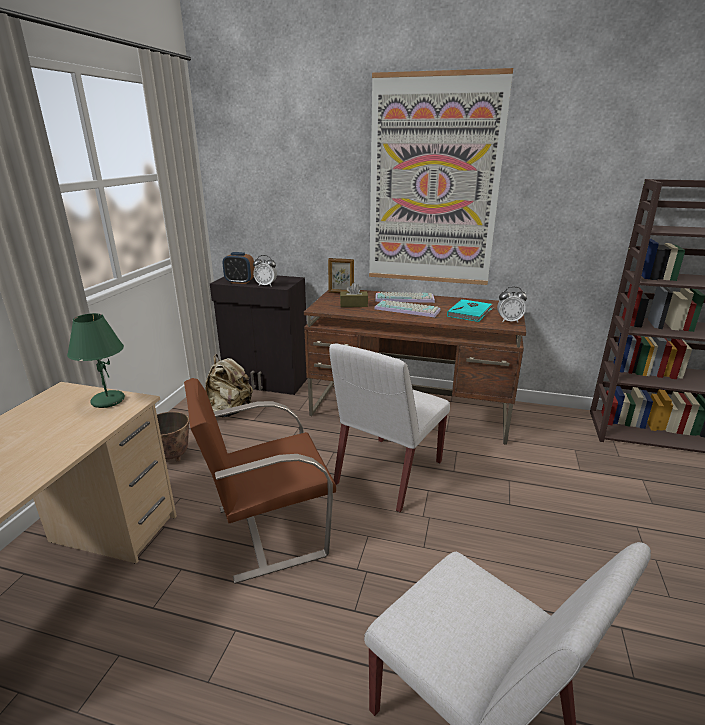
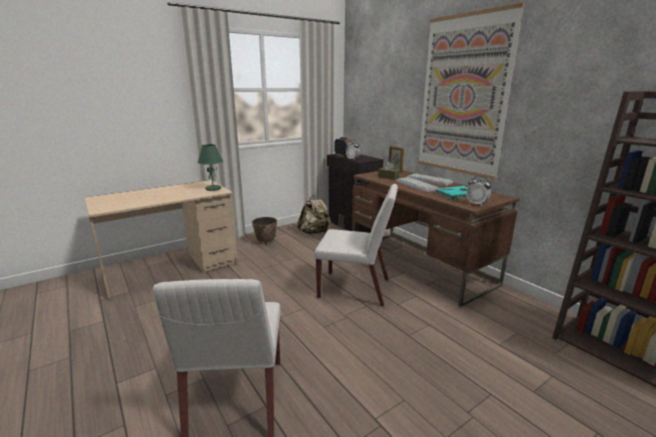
camera: 40 degrees right, 5 degrees down
(268, 531) = (263, 285): brown chair -> none
(388, 473) = (355, 288): white chair -> white chair turned 150 degrees counterclockwise

